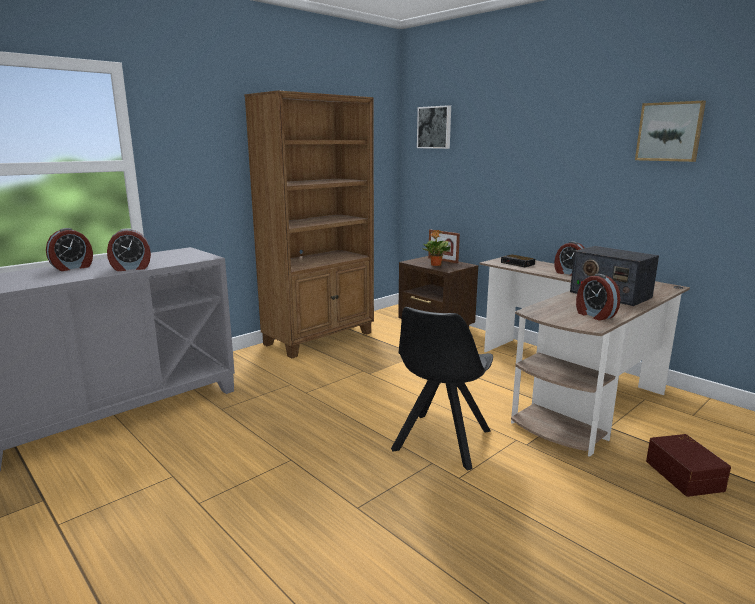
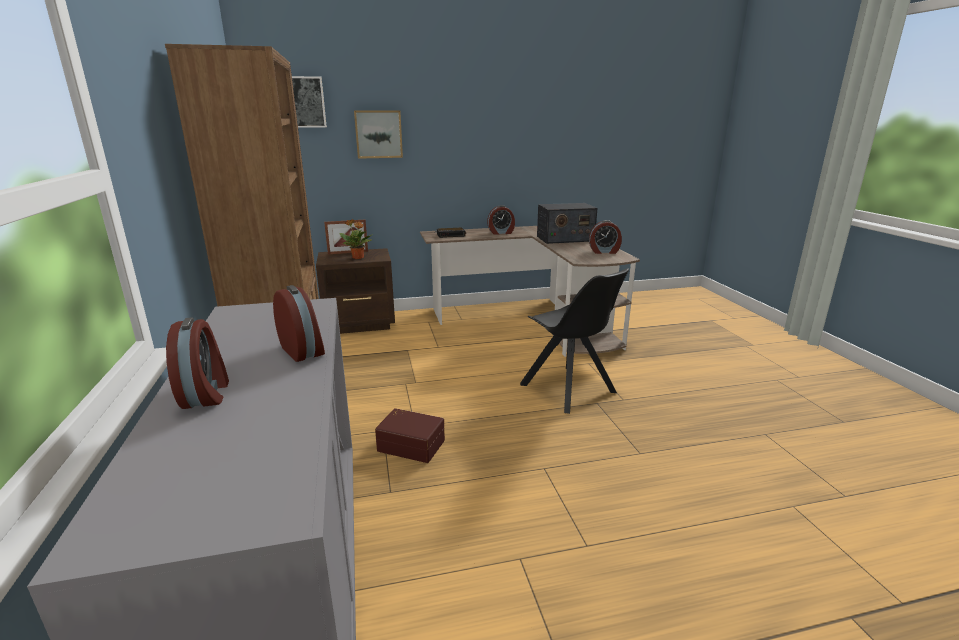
camera: 60 degrees left, 5 degrees up
(131, 268) = (303, 350): alarm clock -> alarm clock turned 45 degrees counterclockwise
(670, 132) = (545, 110): picture -> picture (378, 134)
(685, 475) = (660, 335): brown storage box -> brown storage box (411, 444)

